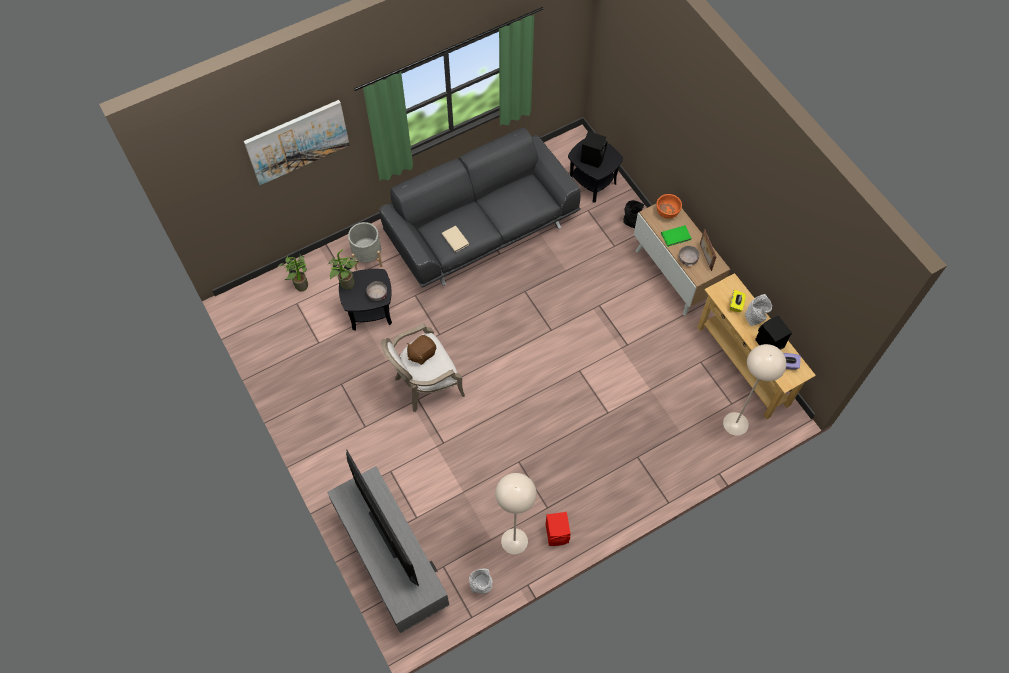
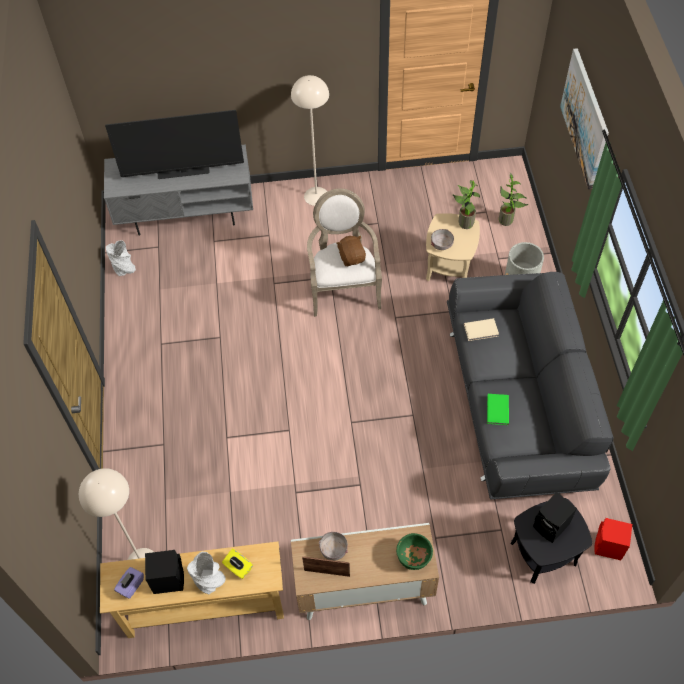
camera: 115 degrees right, 5 degrees down
(370, 312) = (449, 267): black side table -> beige side table
(514, 541) = (147, 306): beige floor lamp -> beige floor lamp (316, 196)
(558, 534) = (131, 343): red speaker -> red speaker (608, 547)
(632, 222) = (462, 575): black vase -> none
(667, 212) = (413, 558): orange bowl -> green bowl
(676, 237) = (372, 552): green book -> green book (496, 410)

